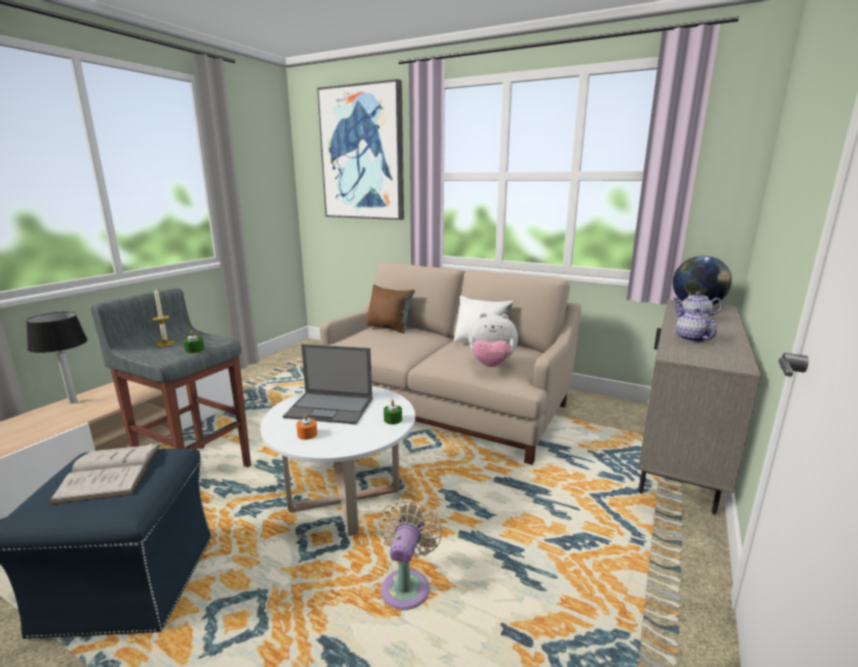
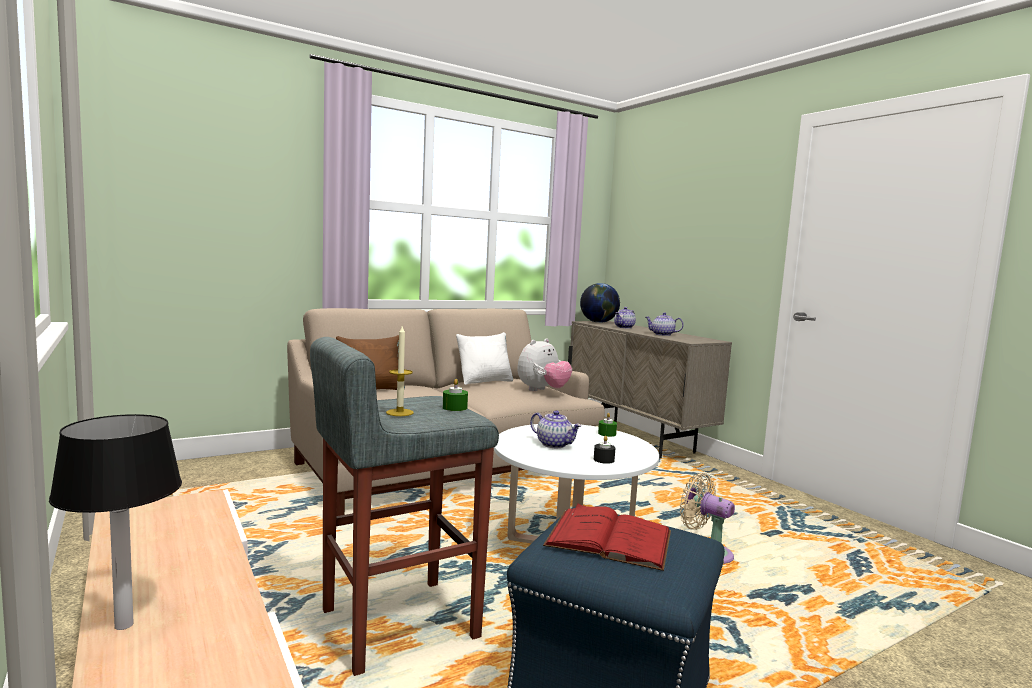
camera: 60 degrees left, 10 degrees down
(110, 472) = (609, 538): white book -> red book
(307, 434) = (604, 460): orange candle -> black candle
(331, 408) = (554, 444): laptop -> teapot
(362, 154) = (226, 158): picture -> none

